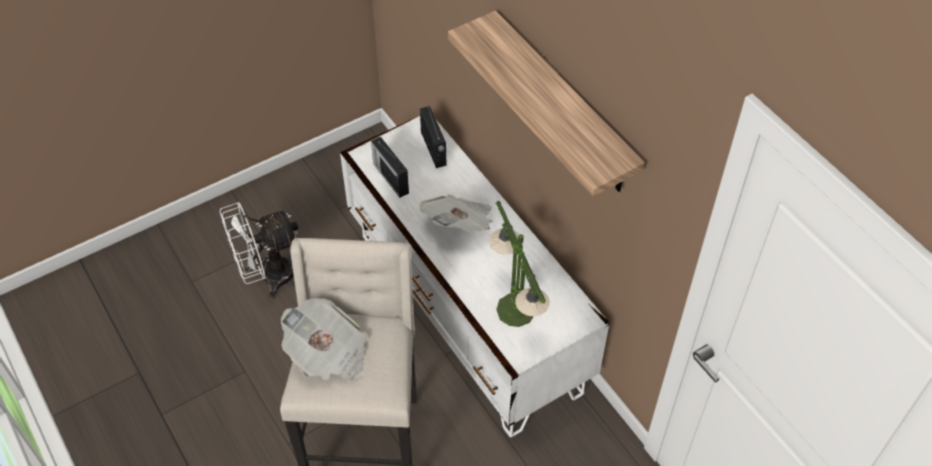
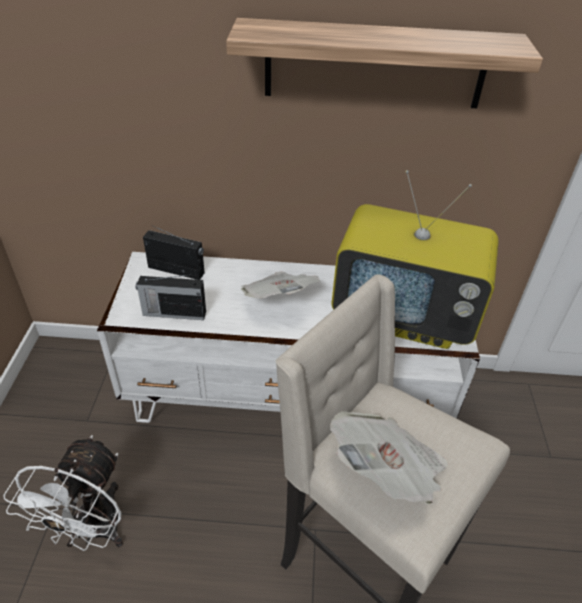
camera: 55 degrees left, 10 degrees down
(515, 309) = (404, 316): table lamp -> television

